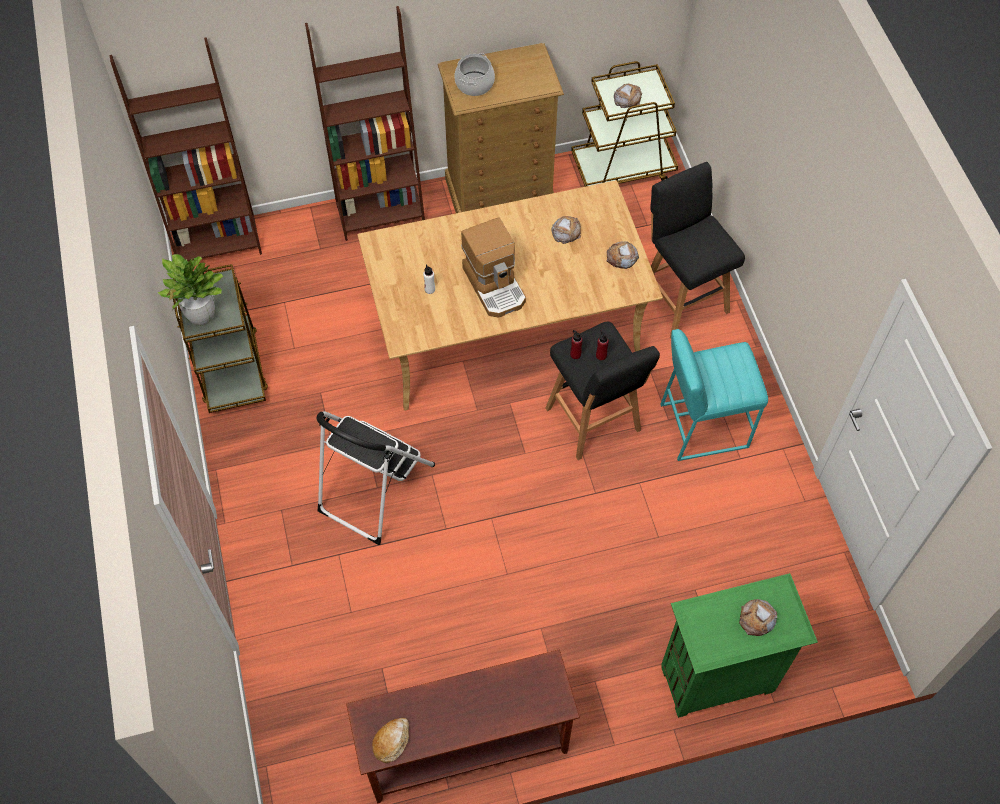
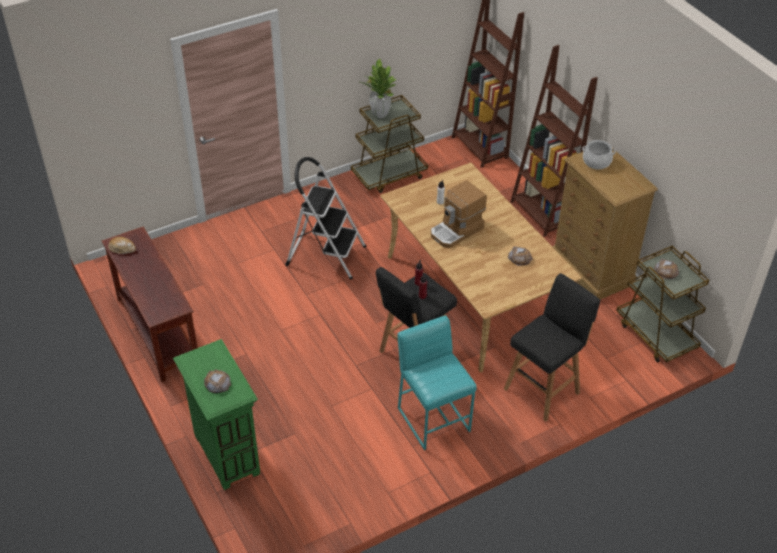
camera: 75 degrees right, 15 degrees down
(622, 257) = (510, 290): bread -> none

